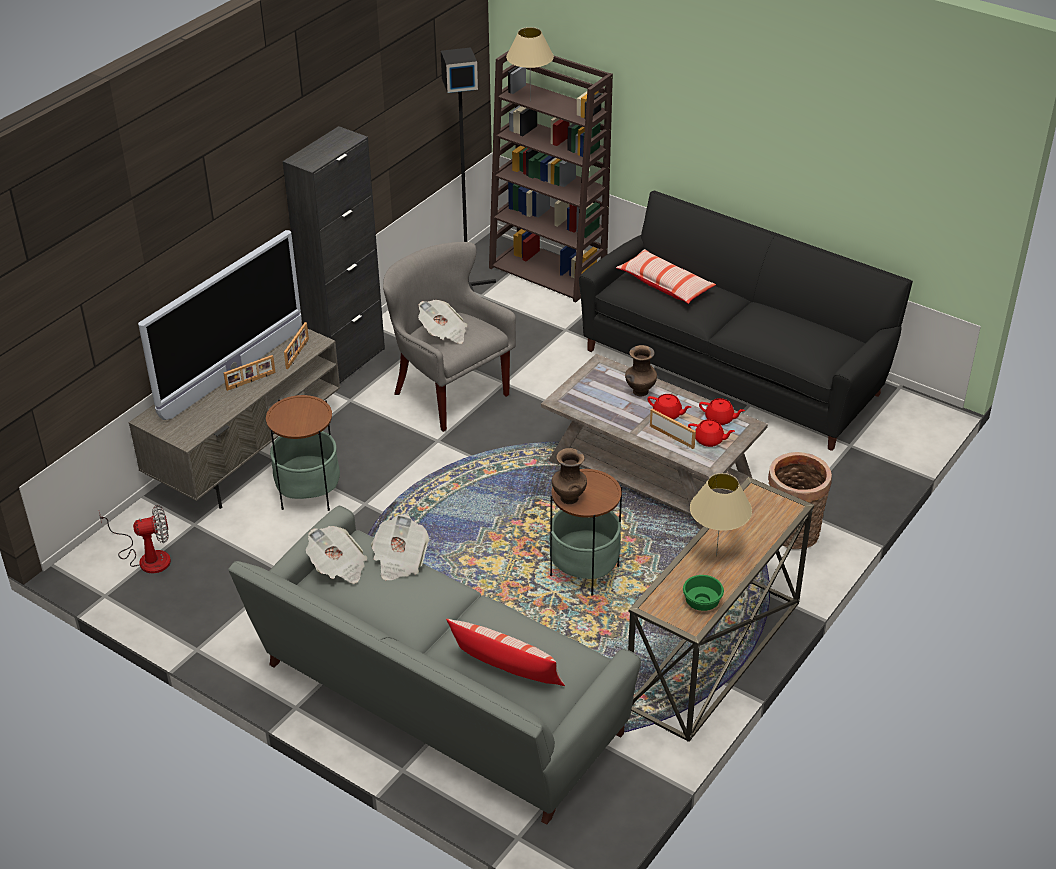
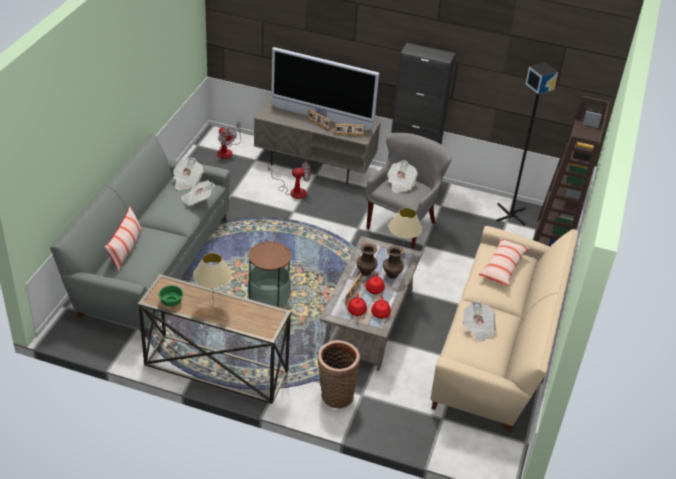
camera: 70 degrees right, 0 degrees up
(309, 494) = (293, 191): side table -> fan
(530, 101) = (578, 132): beige table lamp -> beige table lamp (401, 254)
(568, 497) = (261, 248): brown vase -> brown vase (366, 272)
(735, 368) = (498, 349): black sofa -> beige sofa
(783, 333) = (478, 329): none -> newspaper

